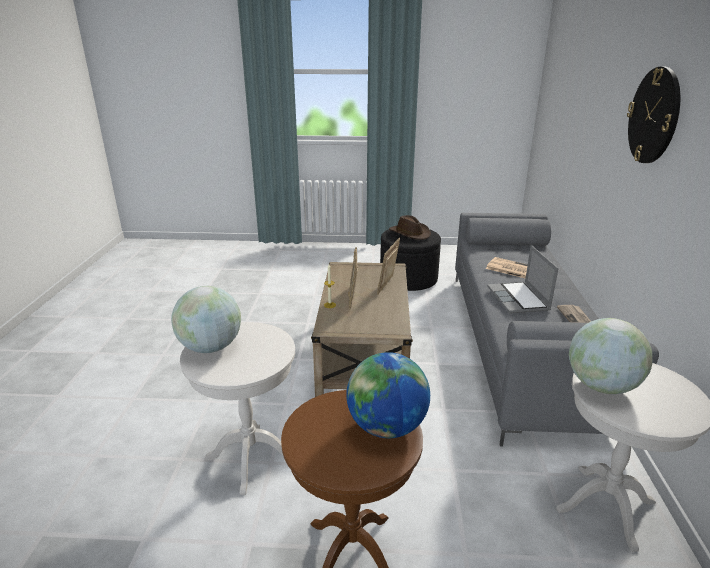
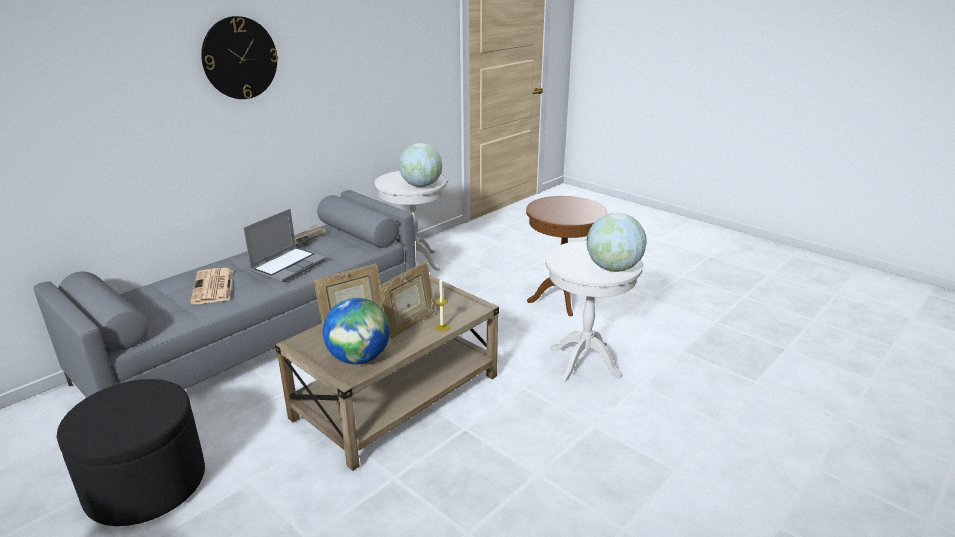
camera: 140 degrees left, 0 degrees up
(386, 427) = (547, 205): globe -> globe (359, 358)
(410, 233) = (120, 411): brown hat -> none

